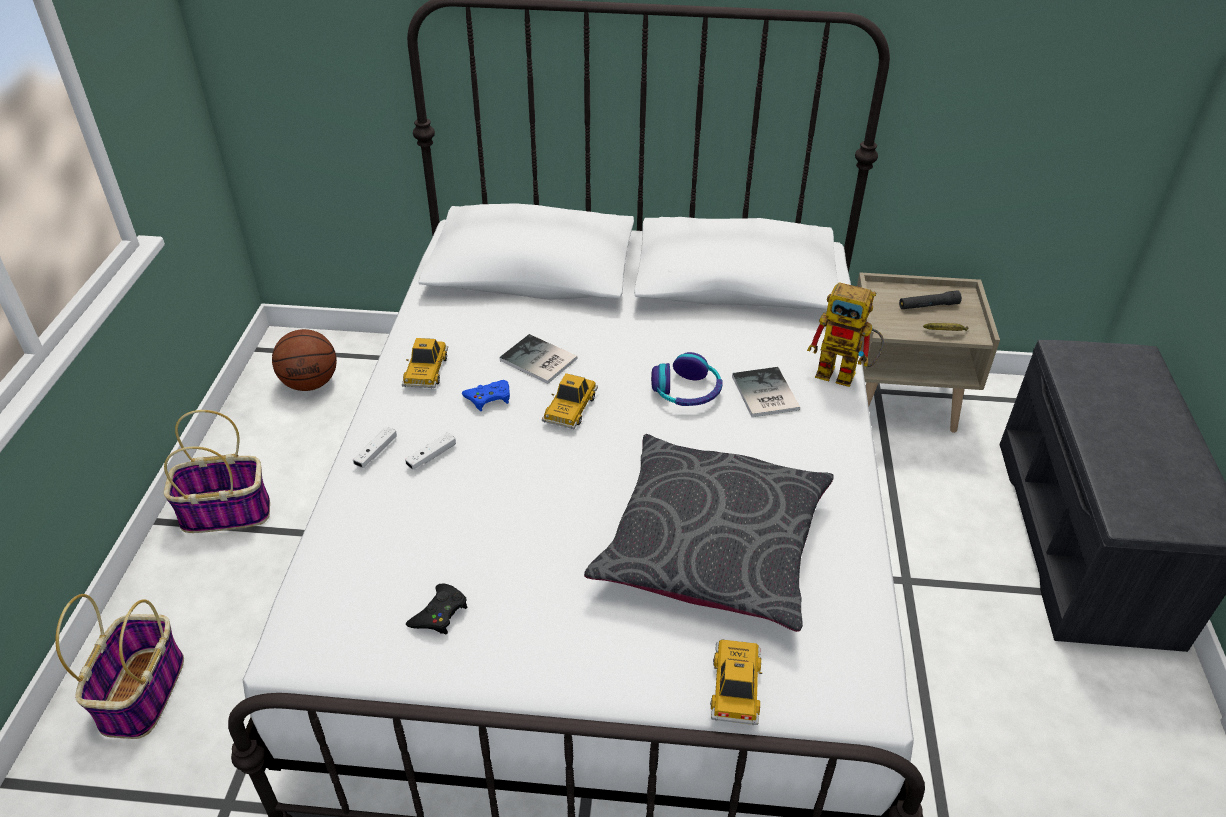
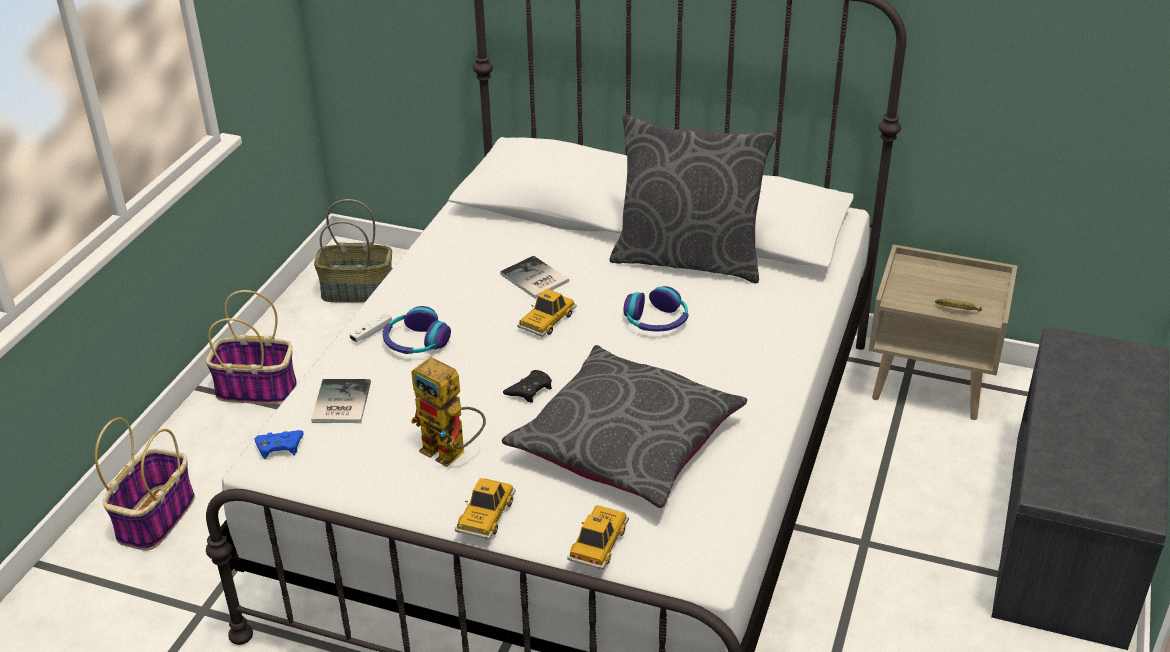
camera: 15 degrees right, 5 degrees down
(311, 383) = (359, 291): basketball -> basket
(426, 370) = (434, 275): toy car -> toy car (486, 515)
(431, 456) = (416, 342): white game controller -> headphones
(439, 613) = (383, 456): black game controller -> black game controller (529, 390)
(489, 398) = (480, 303): blue game controller -> blue game controller (279, 447)
(691, 316) = (688, 259): none -> grey pillow
(763, 394) = (725, 332): book -> book (339, 403)
(845, 374) = (810, 325): toy robot -> toy robot (452, 453)
(928, 306) = (951, 284): black flashlight -> none

